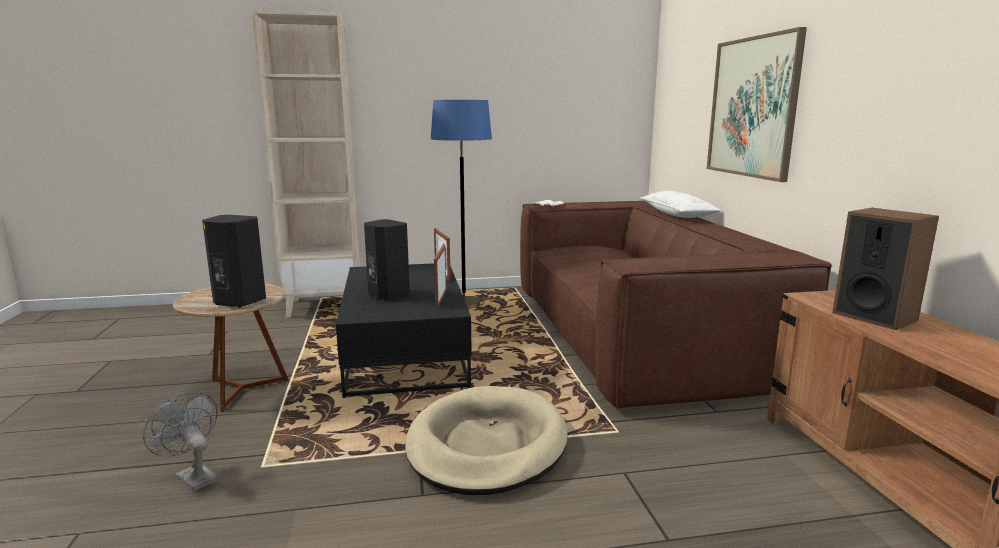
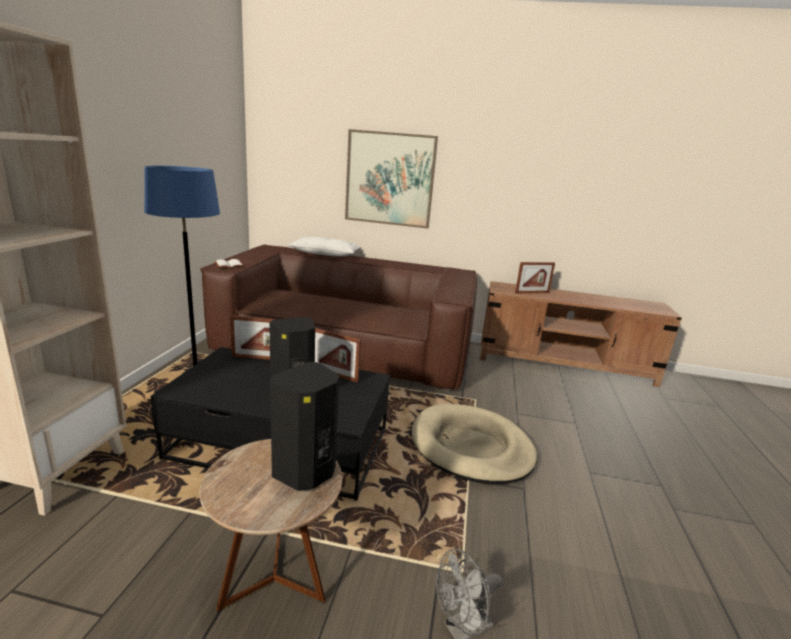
camera: 70 degrees left, 5 degrees up
(874, 316) = (532, 292): speaker -> picture frame

